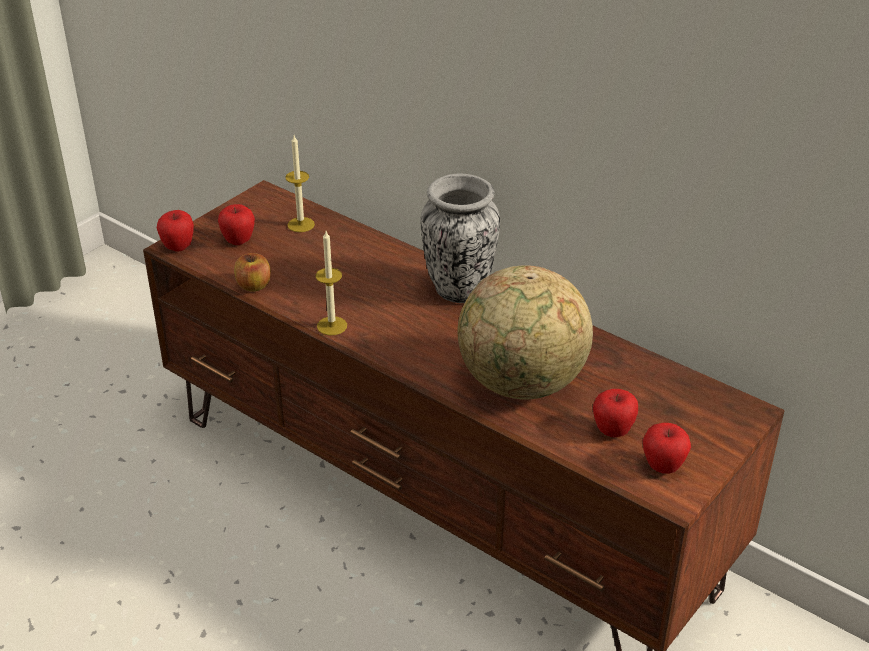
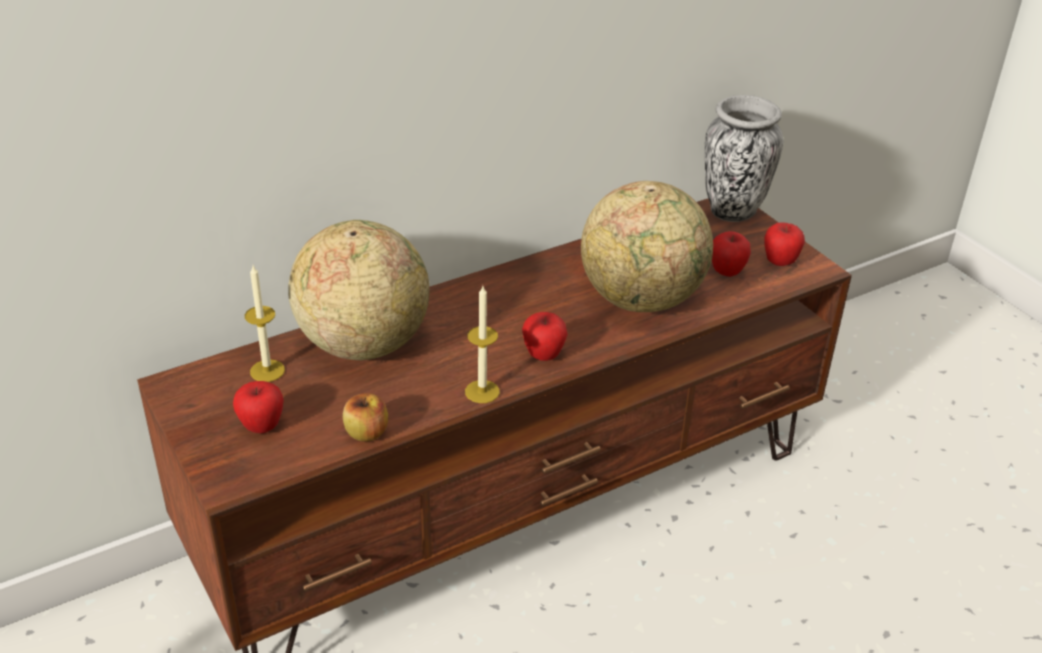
camera: 70 degrees left, 0 degrees up
(178, 247) = (233, 481): apple -> apple (543, 355)
(358, 255) = (363, 344): none -> globe
(459, 290) = (475, 296): vase -> vase (732, 211)

